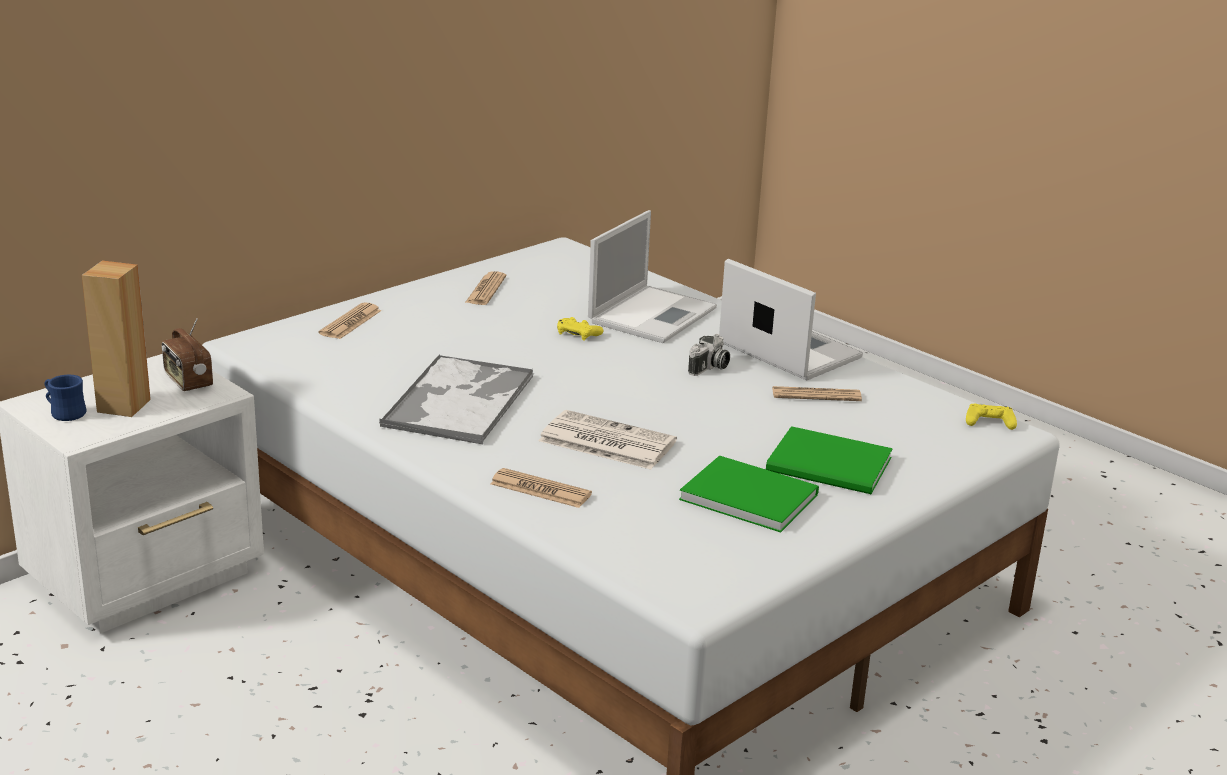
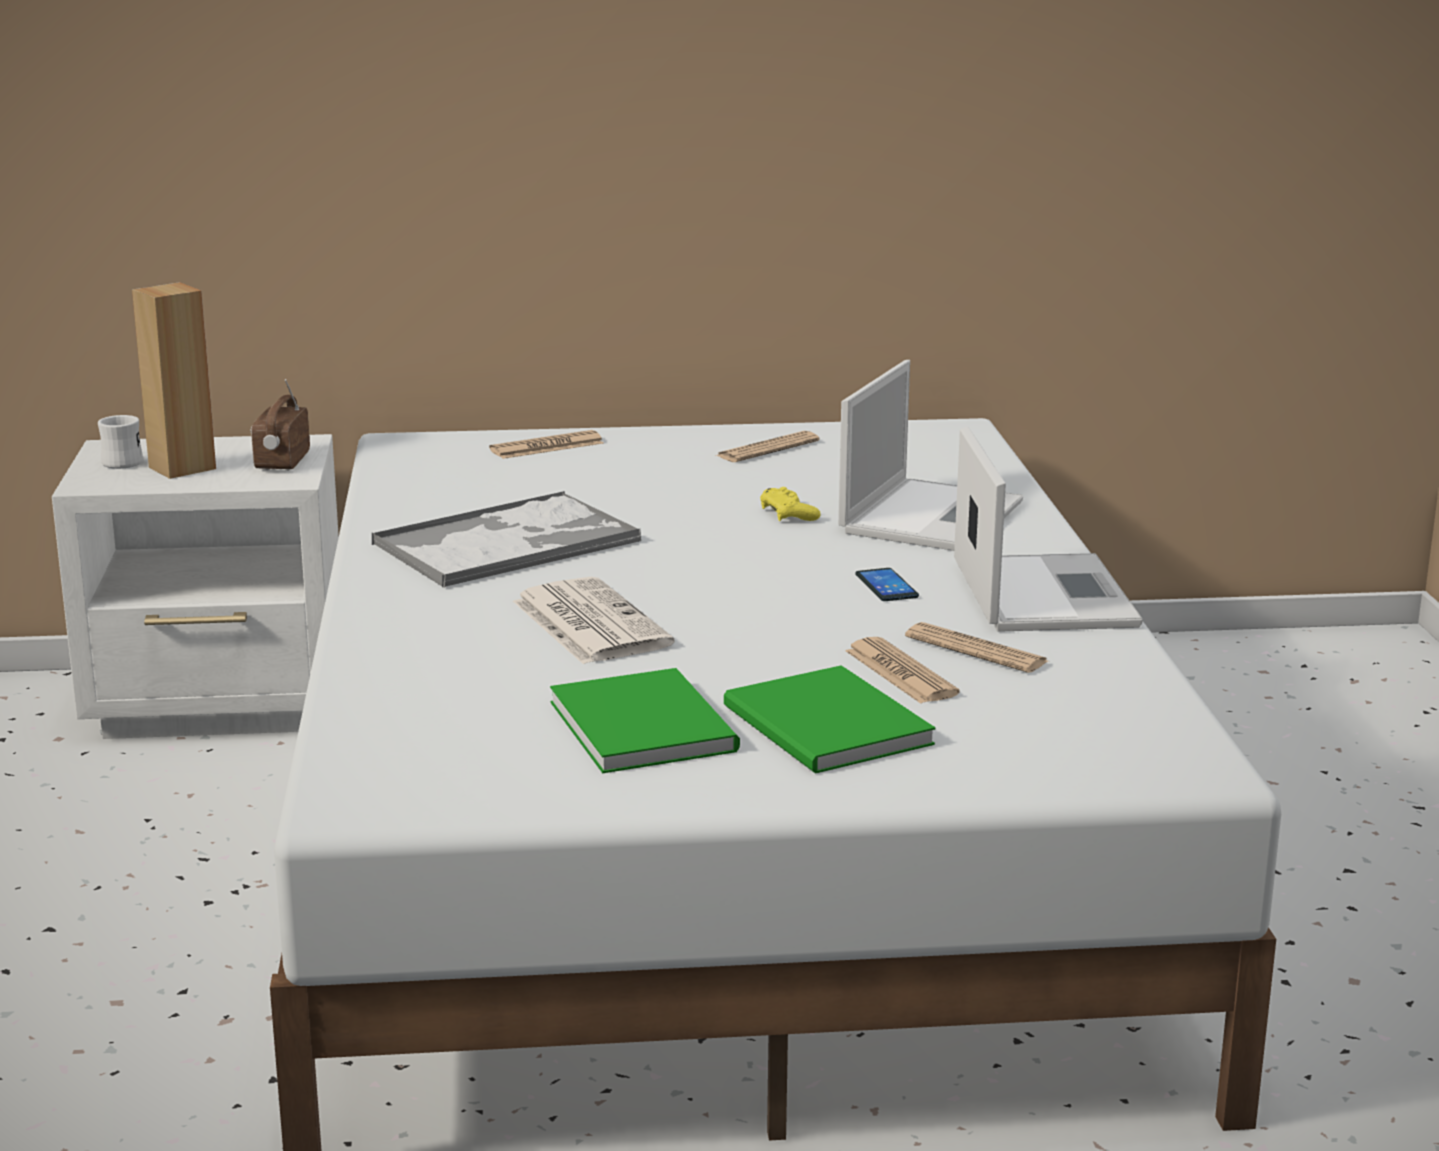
camera: 40 degrees right, 5 degrees down
(64, 413) = (121, 461): blue mug -> white mug
(540, 489) = (414, 646): newspaper -> newspaper (900, 673)
(653, 314) = (932, 516): laptop -> laptop turned 45 degrees counterclockwise
(709, 368) = (886, 586): camera -> phone
(989, 422) = (1185, 749): yellow game controller -> none

